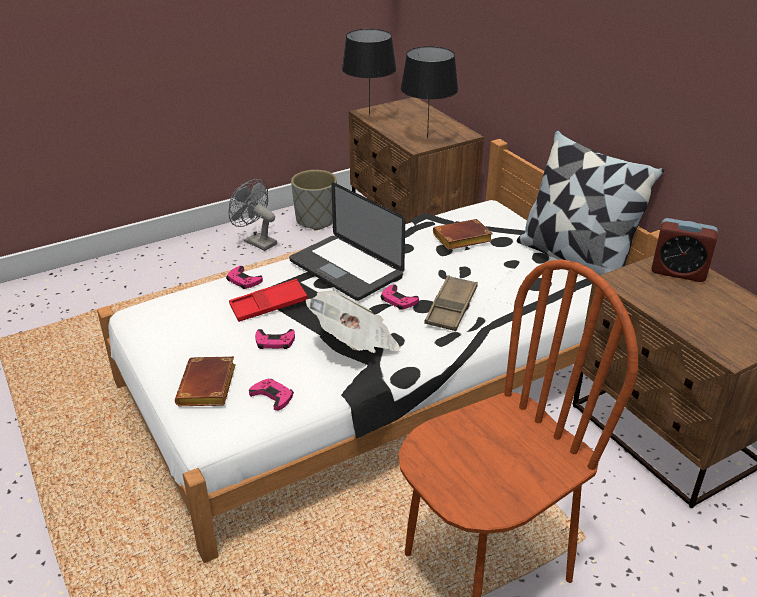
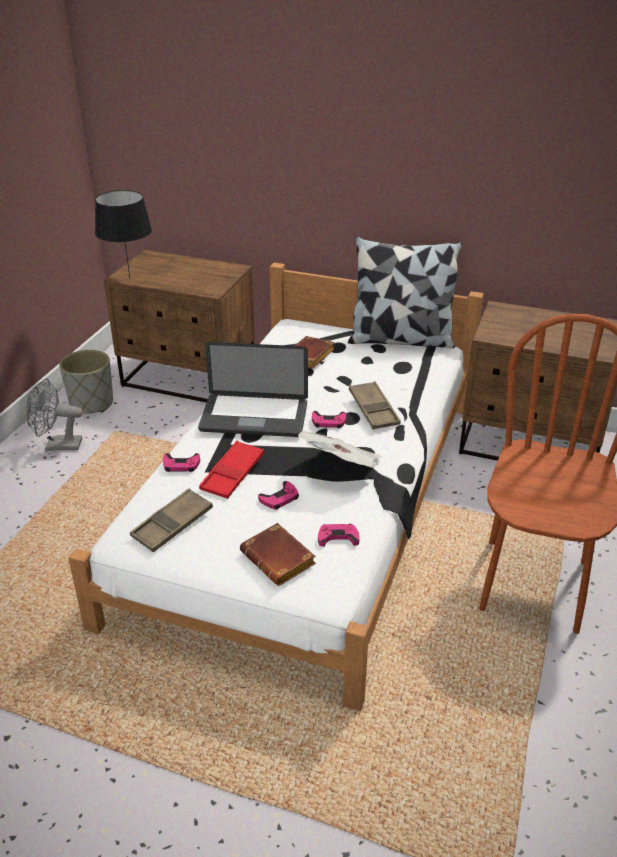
camera: 40 degrees left, 0 degrees up
(177, 321) = (172, 525): none -> brown tray
(428, 137) = (209, 280): black table lamp -> none
(678, 272) = (512, 315): alarm clock -> none

